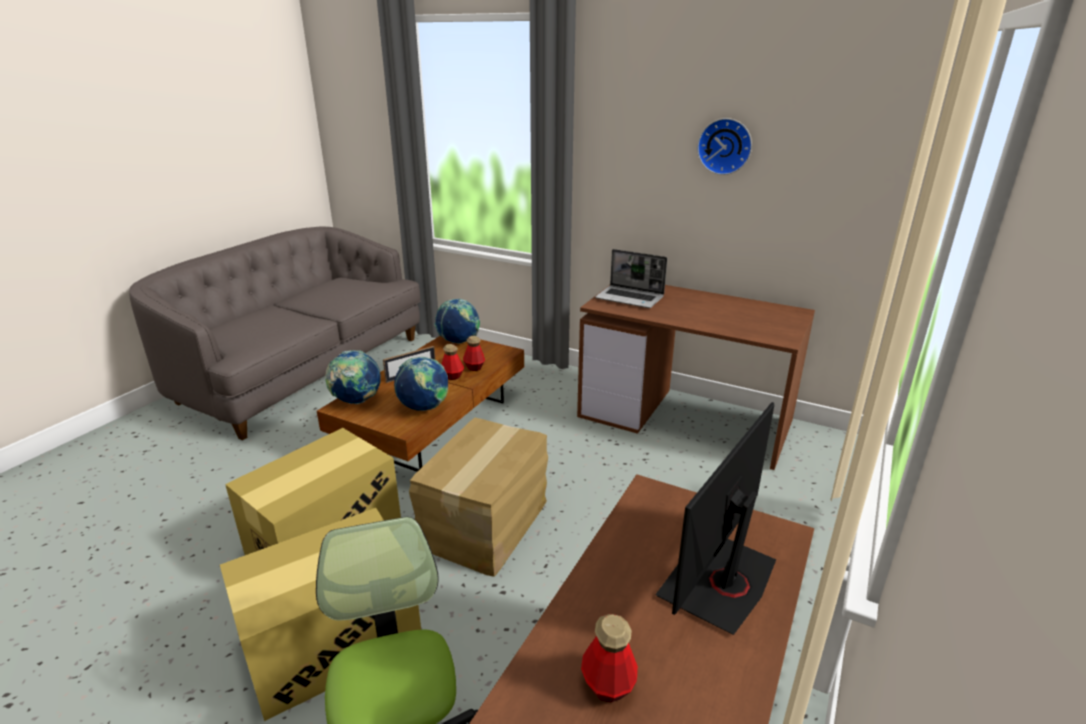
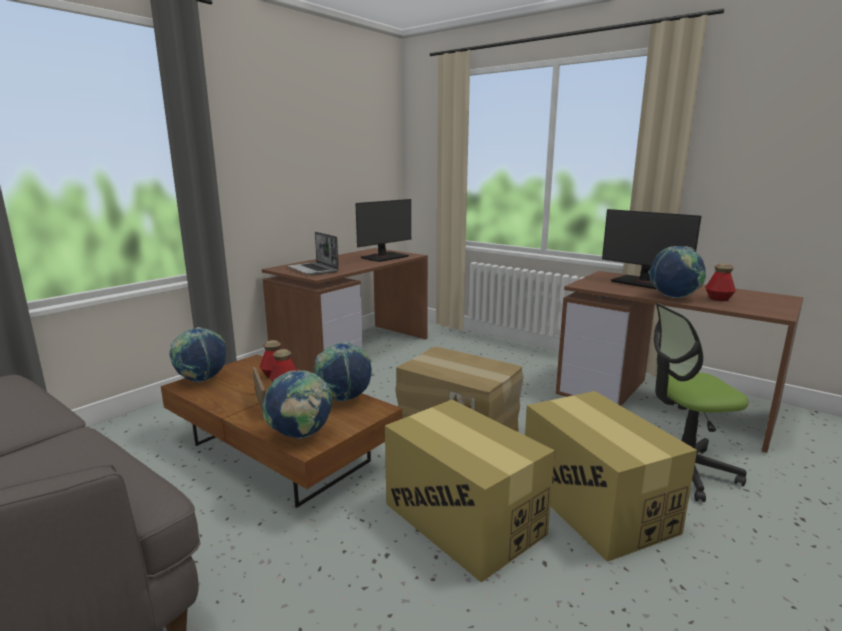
camera: 80 degrees left, 10 degrees down
(595, 605) = (674, 297): none -> globe
(630, 298) = (313, 270): laptop -> laptop turned 105 degrees clockwise
(725, 146) = (313, 147): wall clock -> none
(745, 323) = (384, 257): none -> monitor

